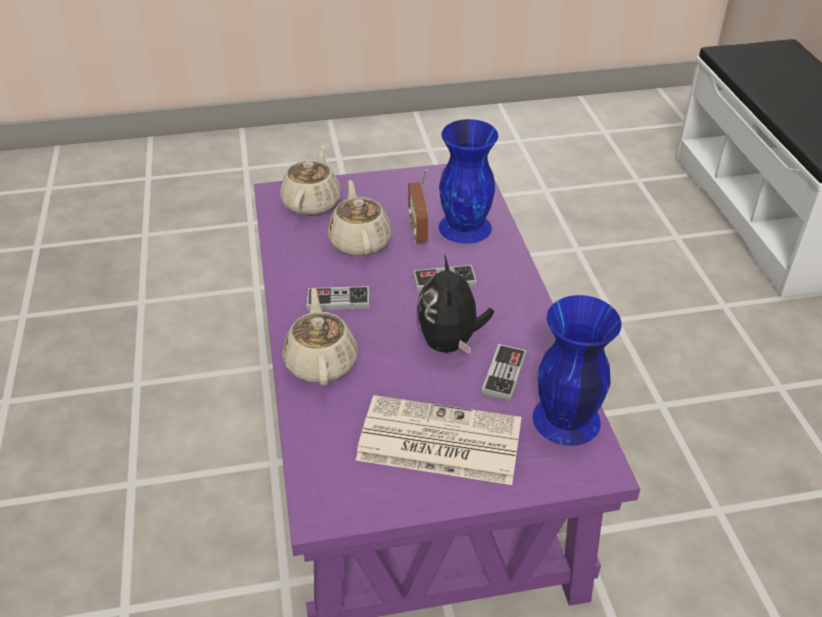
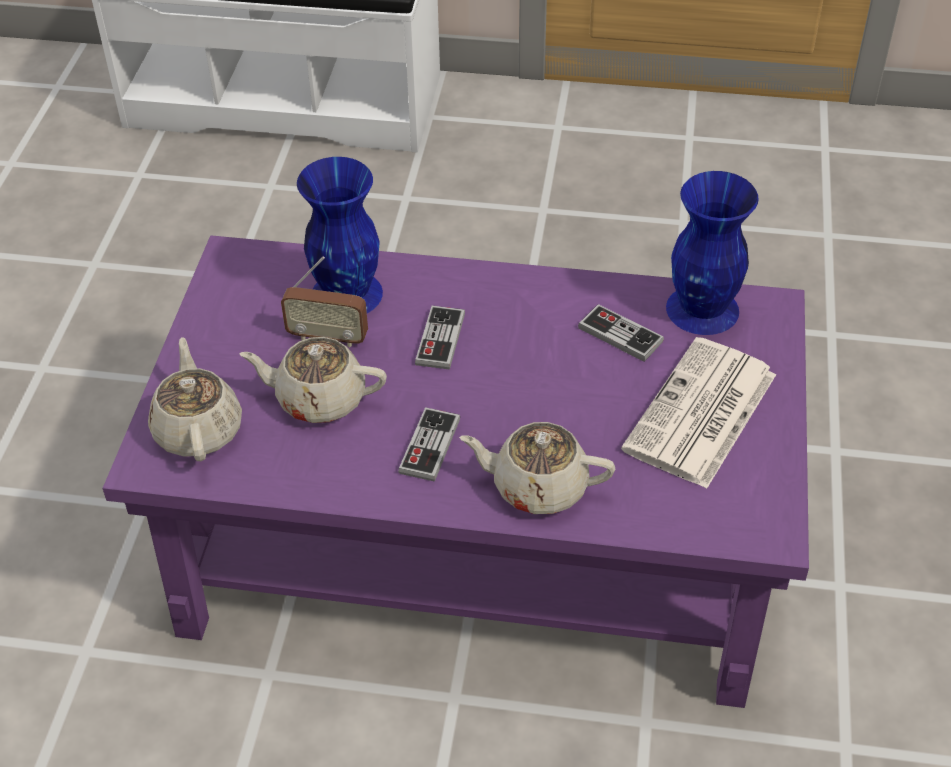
camera: 70 degrees left, 5 degrees up
(312, 203) = (198, 429): beige teapot -> beige teapot turned 45 degrees clockwise
(450, 342) = (552, 364): plush toy -> none

